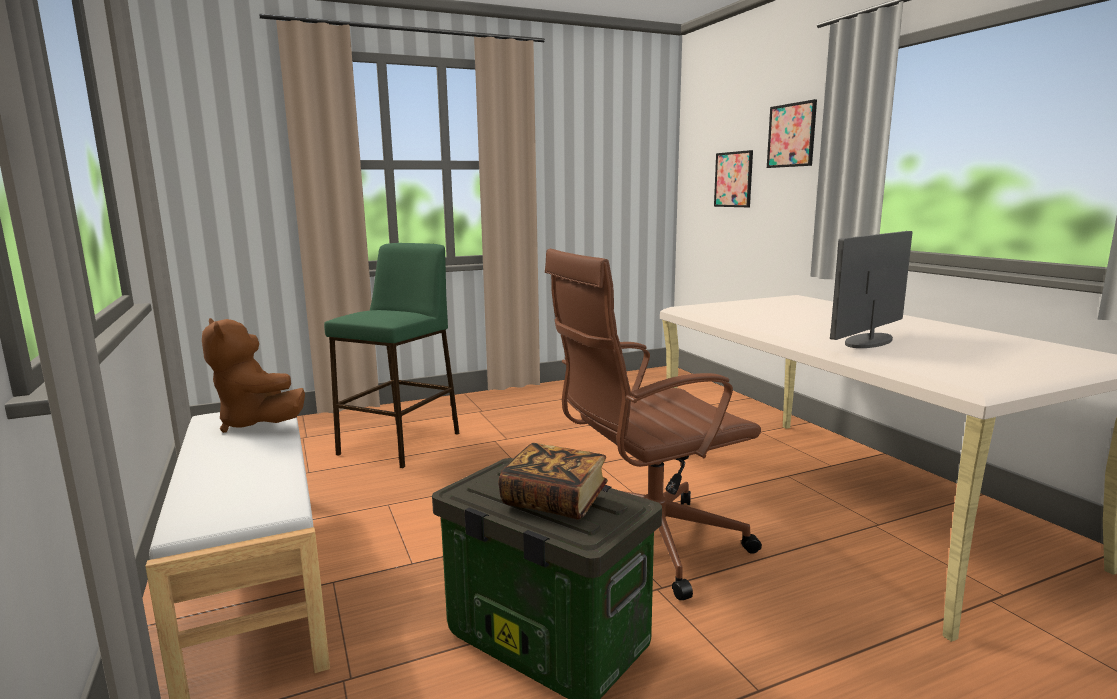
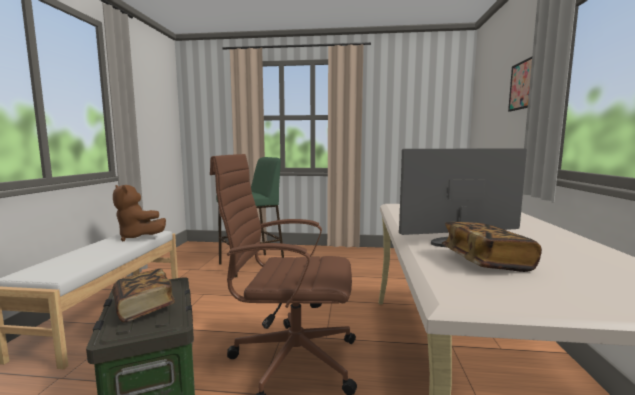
camera: 30 degrees right, 5 degrees down
(257, 423) = (138, 237): brown plush toy -> brown plush toy turned 45 degrees counterclockwise
(733, 179) = (493, 122): picture -> none
(930, 355) = (485, 262): none -> book

